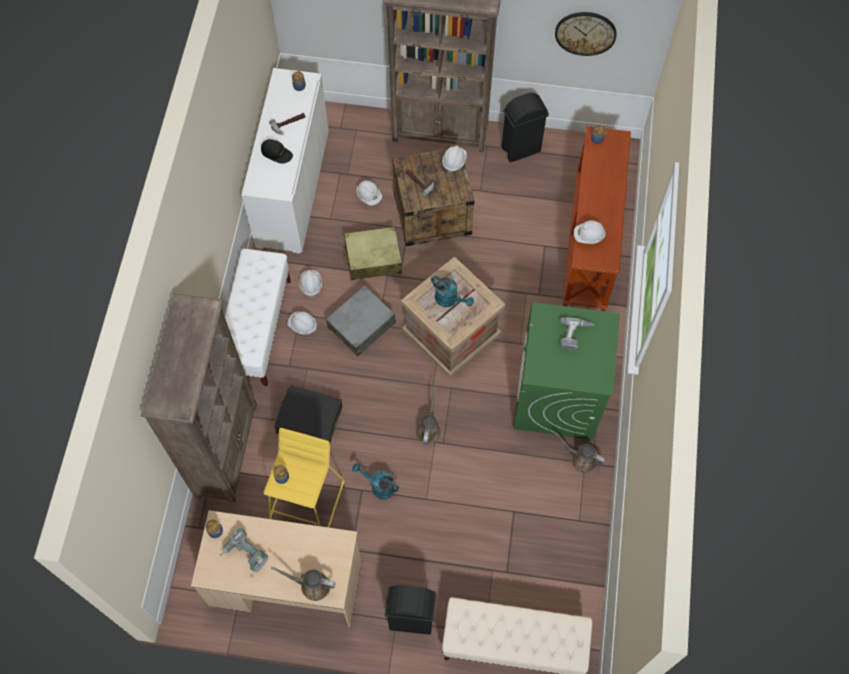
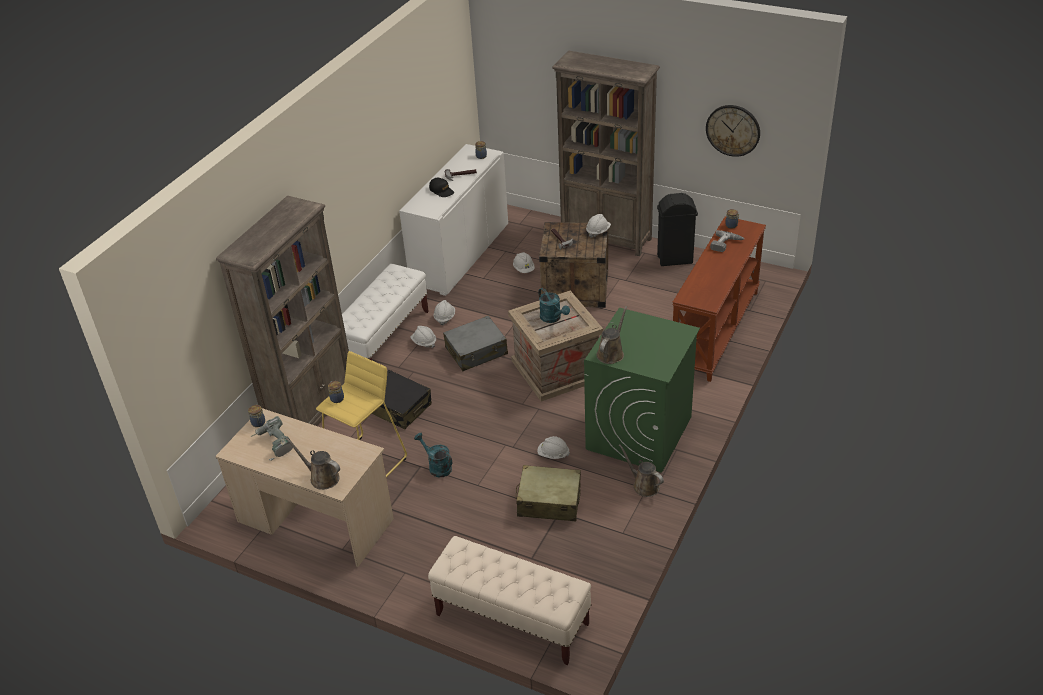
camera: 20 degrees right, 25 degrees down
(373, 258) = (508, 309): beige suitcase -> beige suitcase (549, 501)
(410, 619) = (419, 575): black trash can -> none
(428, 429) = (504, 434): brown watering can -> brown watering can (611, 353)
(575, 335) = (650, 335): power drill -> power drill (726, 244)
(588, 236) = (697, 285): white hard hat -> white hard hat (553, 454)

